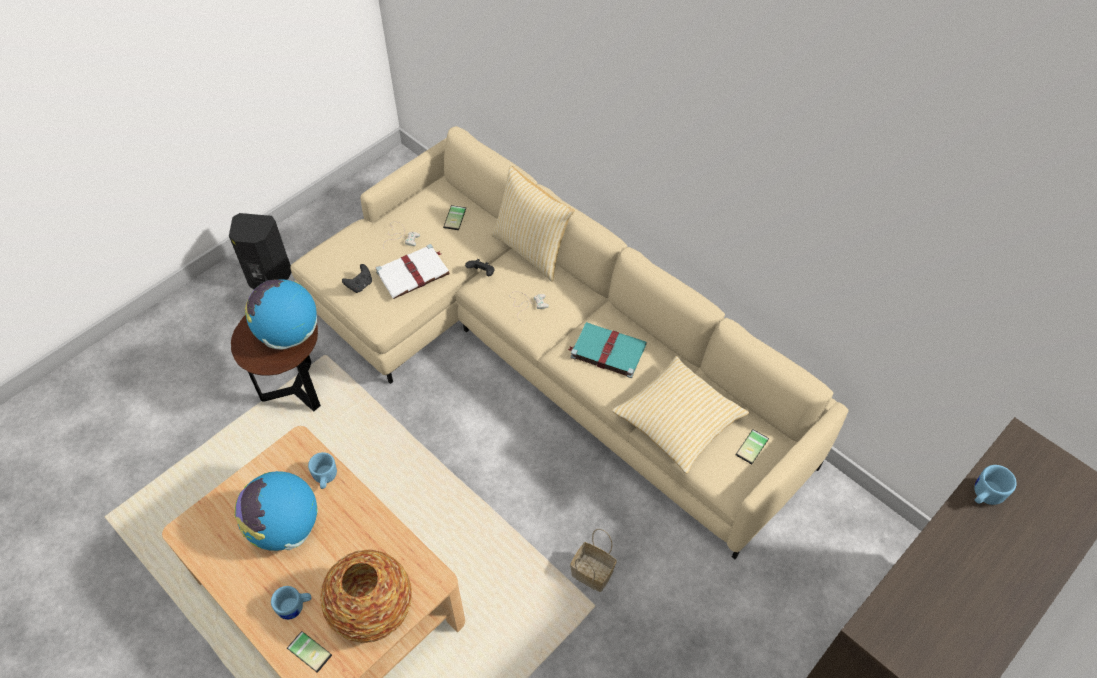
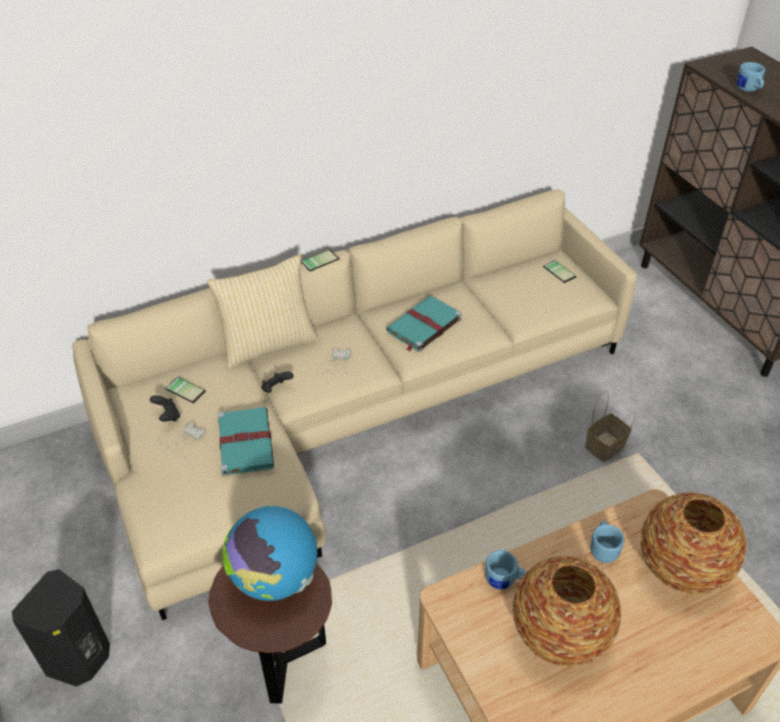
camera: 70 degrees left, 10 degrees down
(285, 527) = (560, 634): globe -> vase
(295, 607) = (667, 642): blue mug -> blue mug (603, 548)
(311, 649) = (721, 635): phone -> phone (319, 259)
(360, 285) = (232, 496): black game controller -> black game controller (167, 416)
(414, 273) = (245, 442): white book -> turquoise book
(678, 422) = (519, 305): pillow -> none

